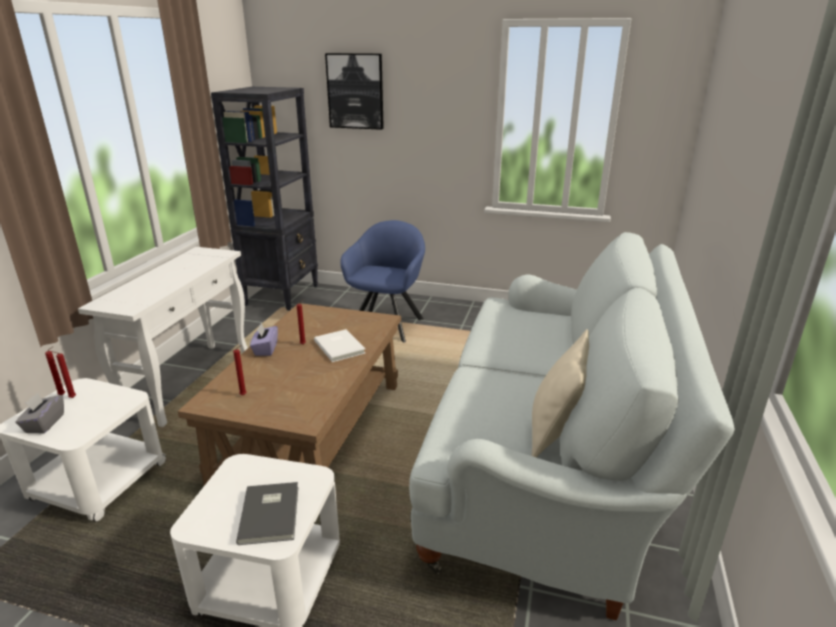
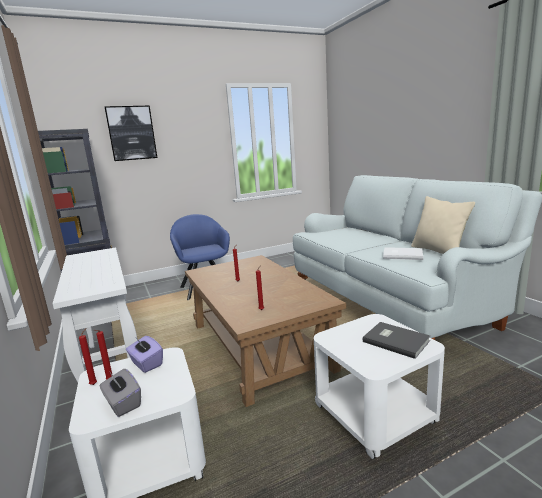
camera: 40 degrees left, 10 degrees down
(265, 349) = (219, 291): purple tissue box -> purple tissue box (146, 364)
(340, 346) = (262, 274): white book -> white book (402, 255)

